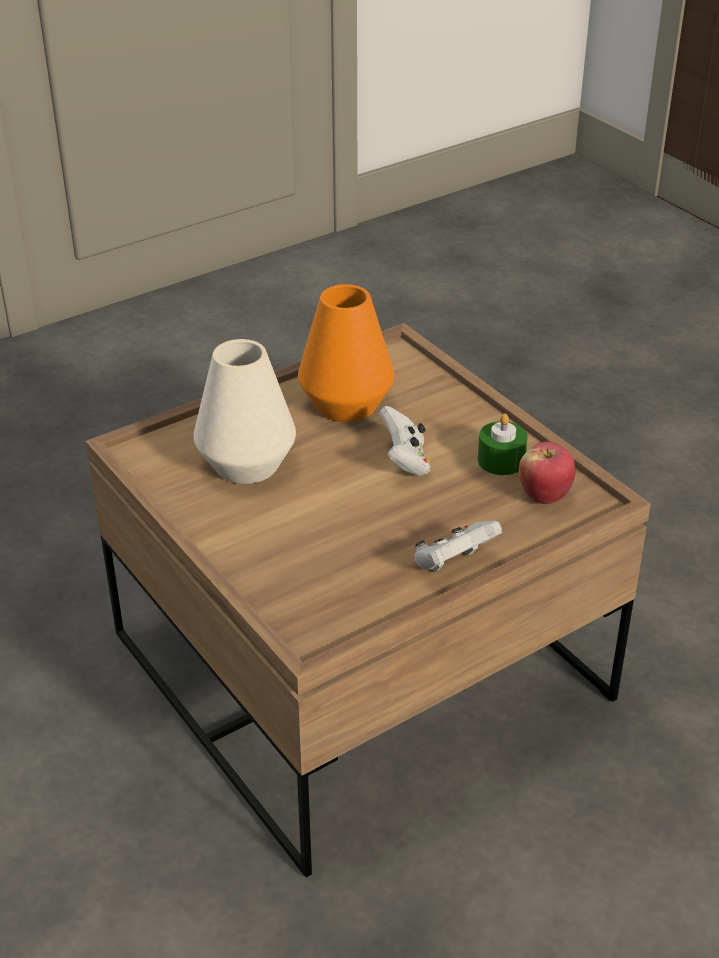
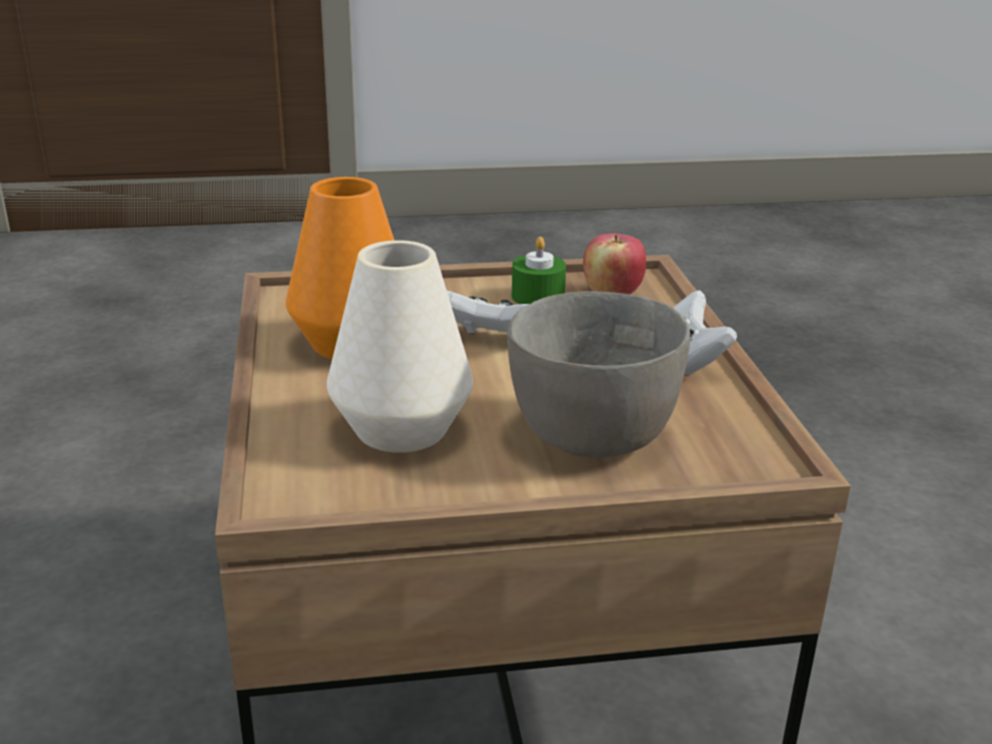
camera: 65 degrees left, 10 degrees down
(297, 543) = (589, 434): none -> grey bowl

